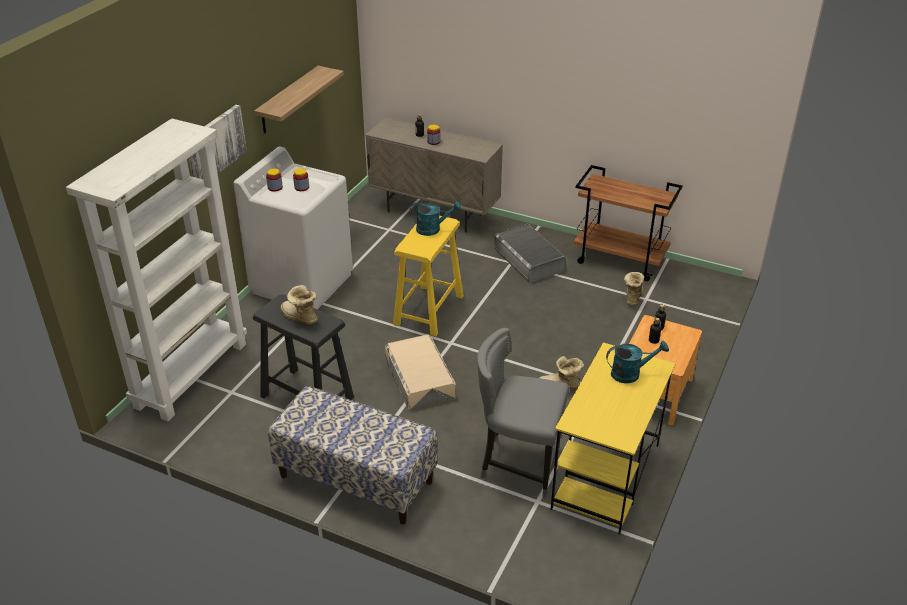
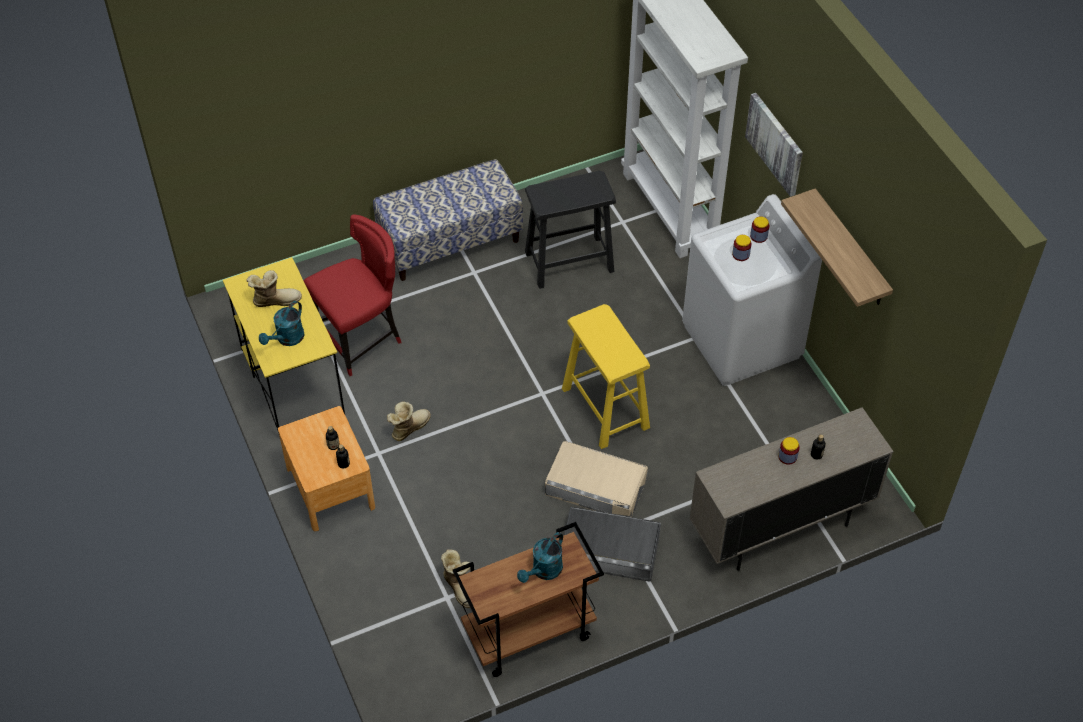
camera: 130 degrees right, 15 degrees up
(299, 318) = (568, 192): boot -> boot (275, 300)
(420, 378) = (518, 343): beige storage box -> beige storage box (595, 486)
(433, 229) = (613, 350): turquoise watering can -> turquoise watering can (544, 571)
(518, 464) = (362, 339): grey chair -> red chair

